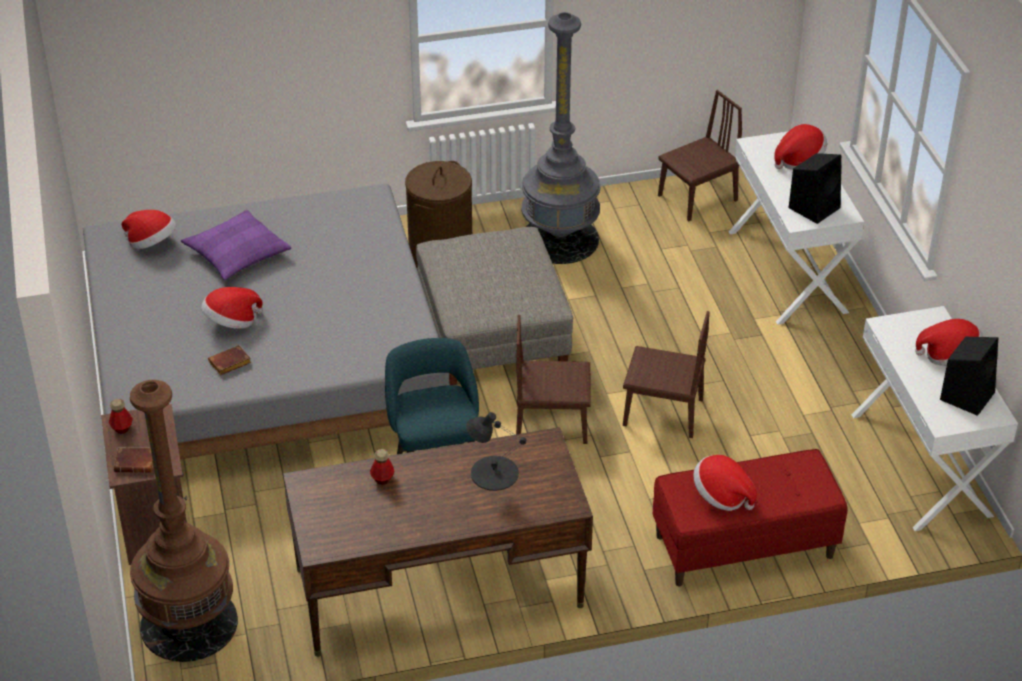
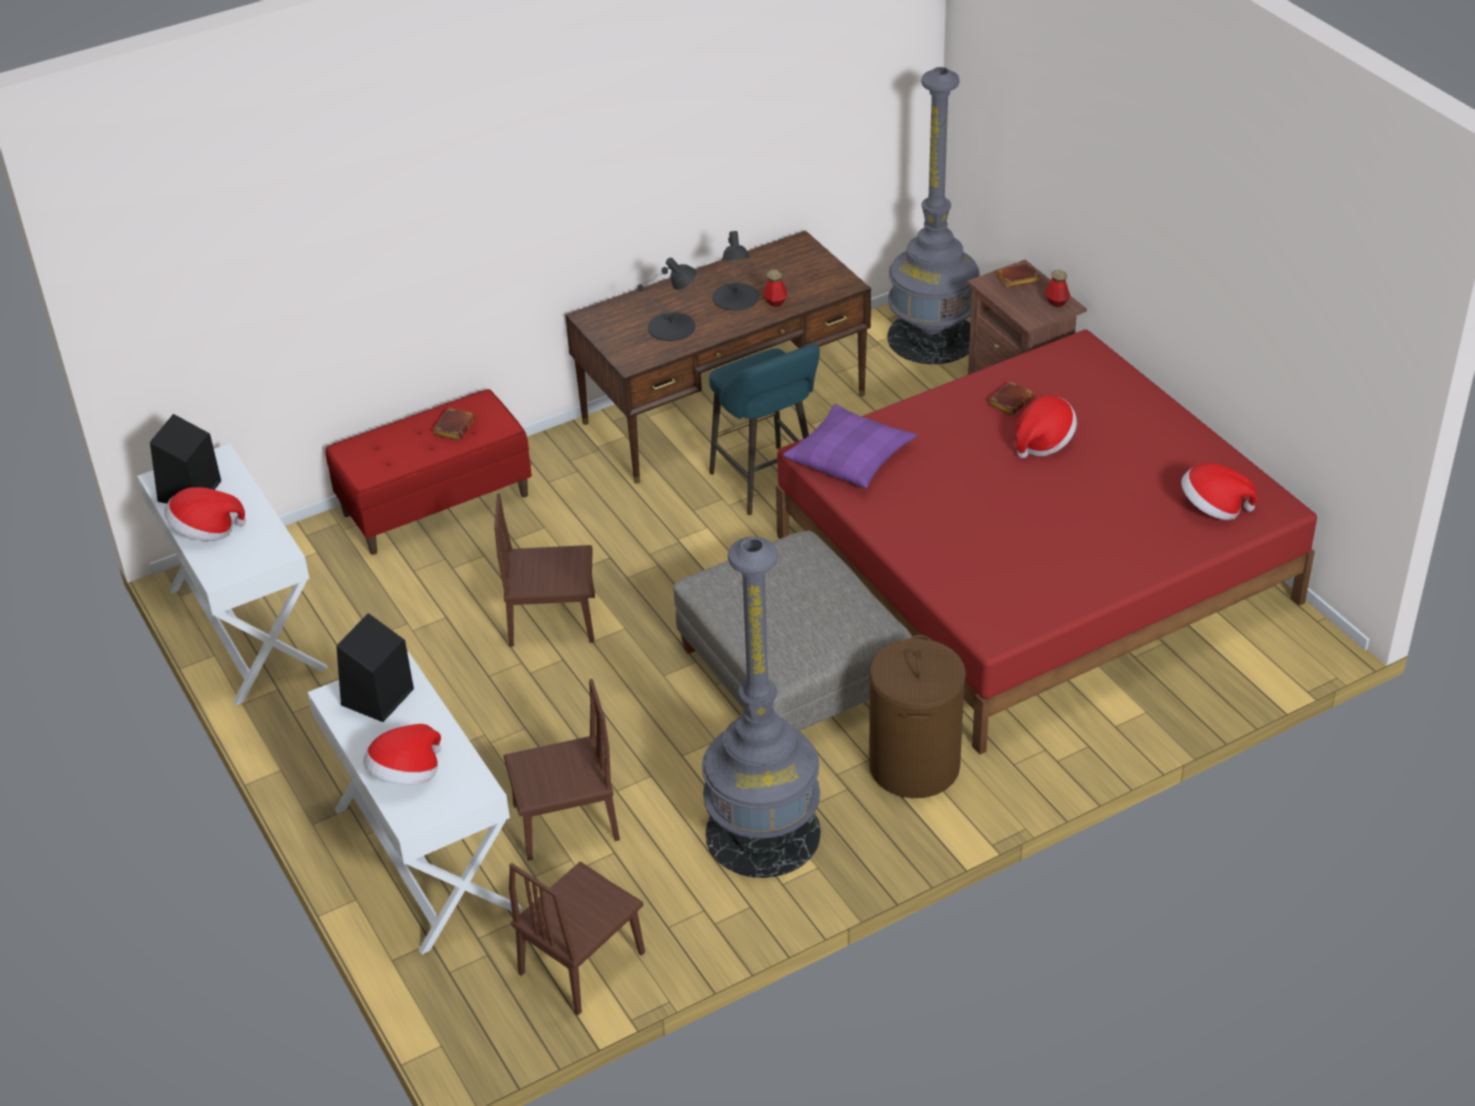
camera: 165 degrees right, 0 degrees up
(189, 623) = (932, 337): brown floor lamp -> grey floor lamp
(237, 254) = (1102, 518): purple pillow -> purple pillow (850, 457)
(265, 366) = (1034, 569): grey bed -> red bed
(418, 494) = (735, 297): none -> black table lamp
(552, 423) = (676, 581): brown chair -> brown chair (565, 822)
(722, 496) = (454, 426): hat -> brown book

